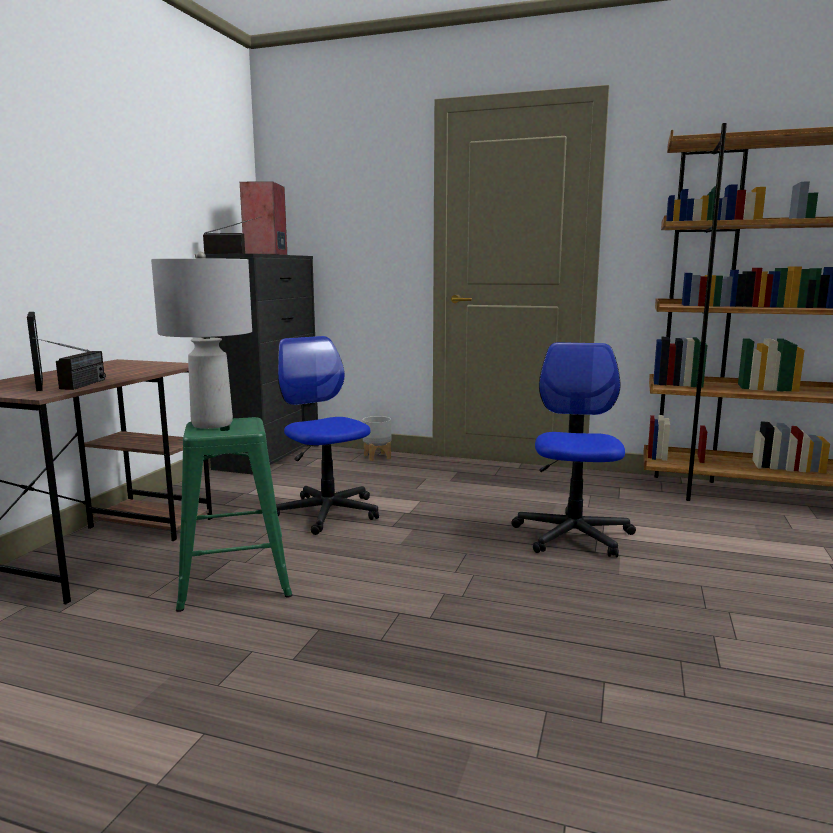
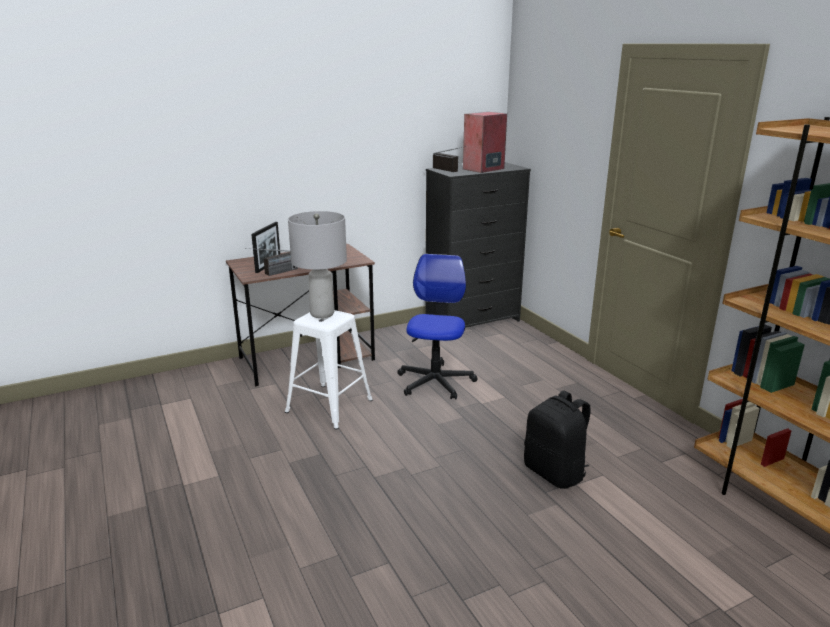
camera: 45 degrees right, 10 degrees up
(236, 579) = (329, 406): green stool -> white stool
(377, 457) = (542, 346): grey planter -> none
(573, 535) = (555, 473): office chair -> black backpack

